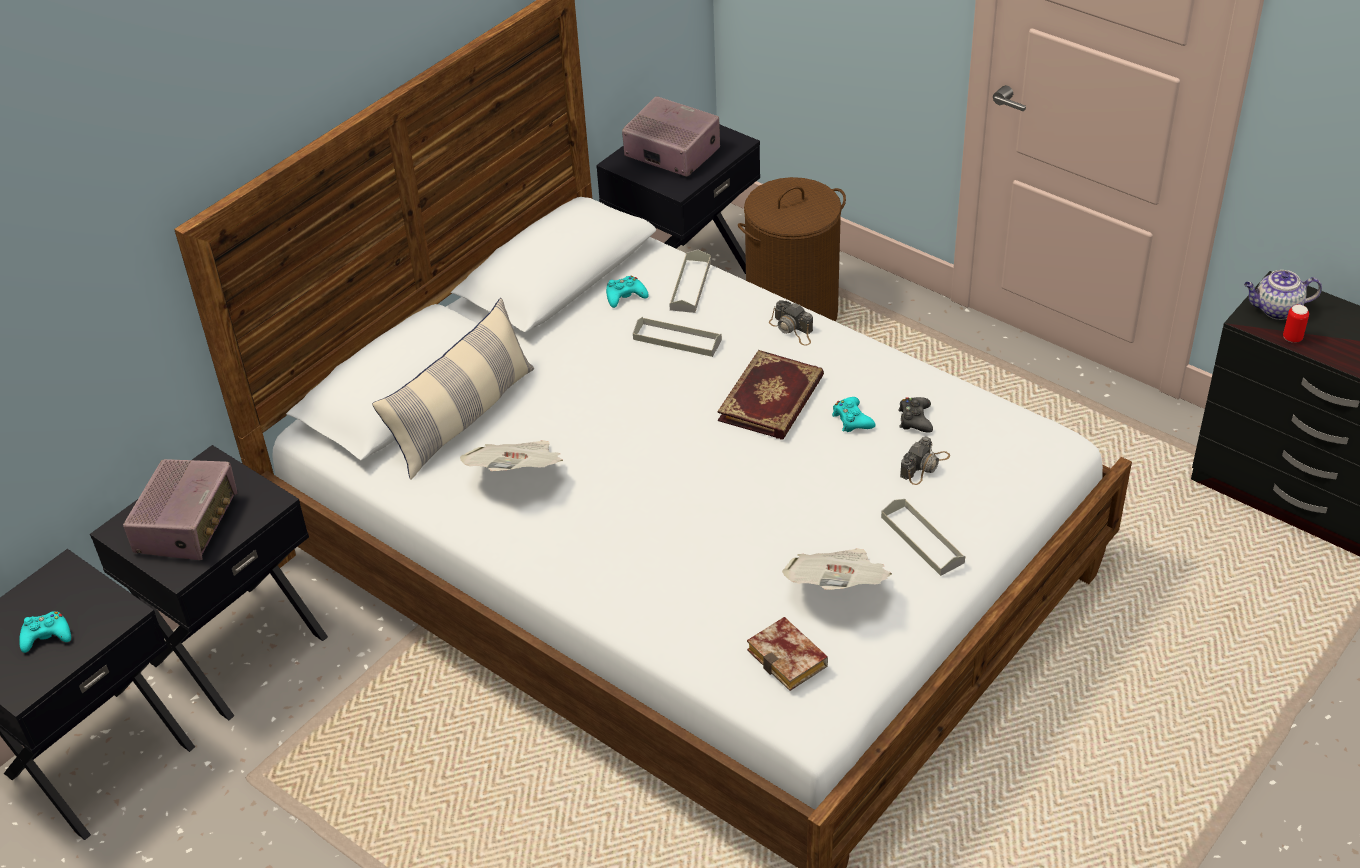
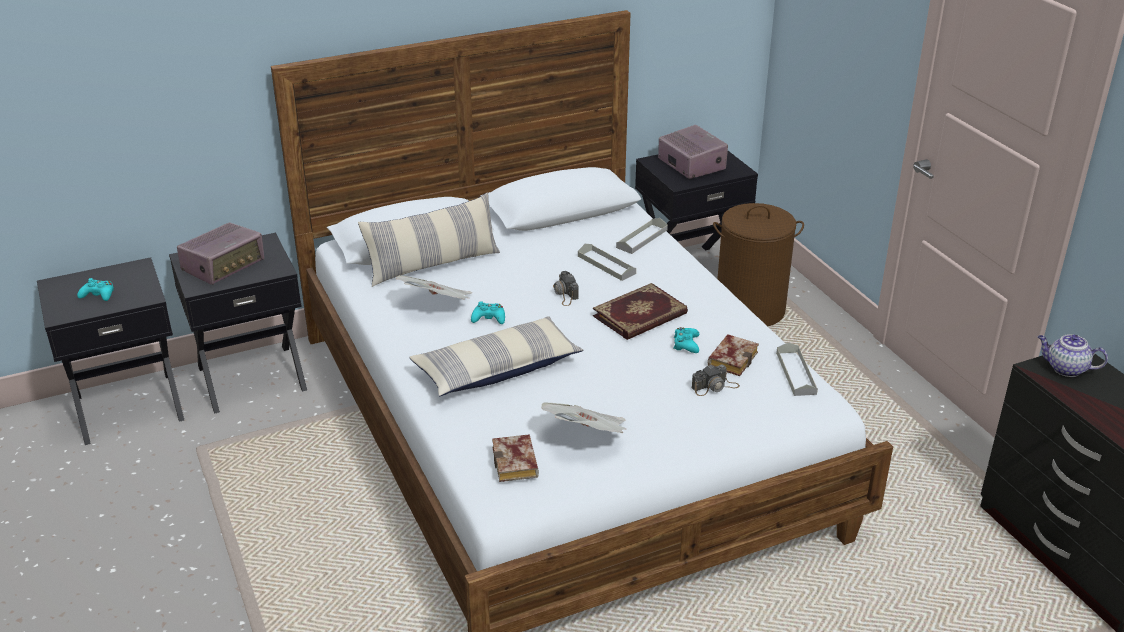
camera: 25 degrees right, 10 degrees down
(625, 296) = (593, 232): turquoise game controller -> turquoise game controller (489, 318)
(664, 540) = (497, 369): none -> pillow
(792, 329) = (690, 282): camera -> camera (565, 294)
(915, 419) = (732, 358): black game controller -> book
(922, 540) = (674, 429): grey tray -> grey tray (796, 373)
(1292, 338) = (1064, 390): can -> none

